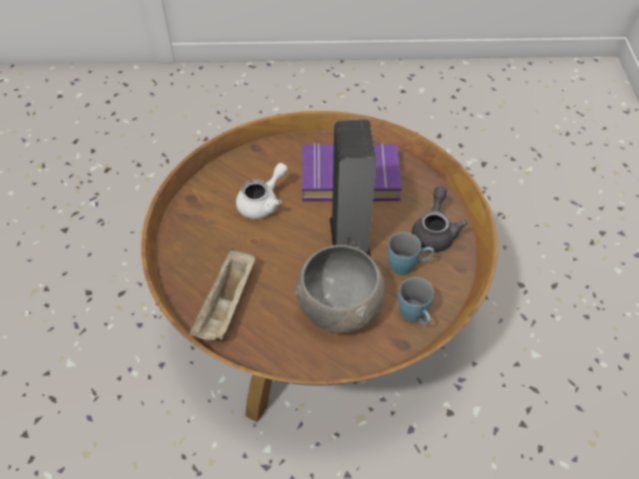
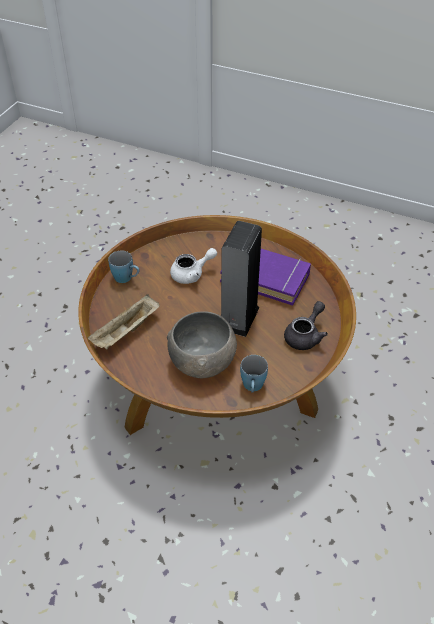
camera: 25 degrees right, 5 degrees down
(408, 266) = (269, 351): blue mug -> blue mug (126, 278)

